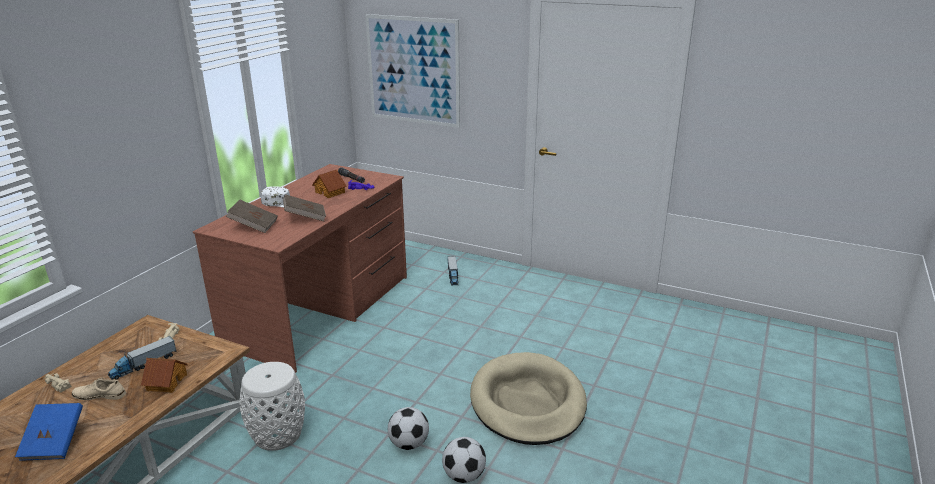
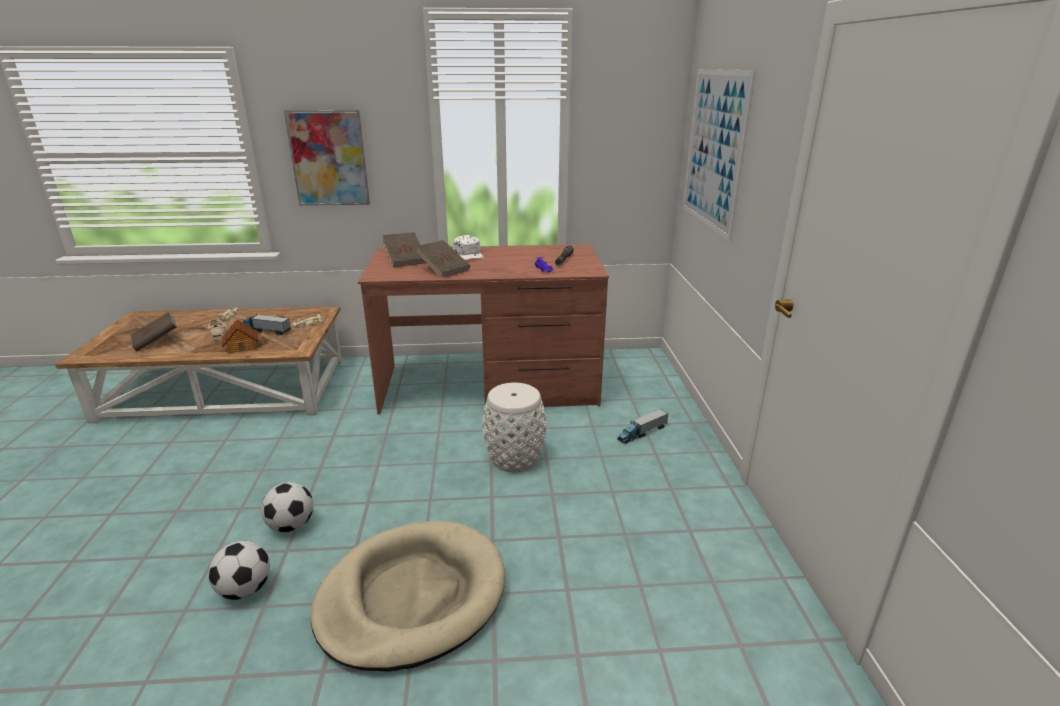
camera: 60 degrees right, 0 degrees up
(54, 443) = (156, 341): blue book -> brown book
(114, 156) = (328, 158): none -> picture
(278, 435) = (281, 443): white stool -> white stool (514, 458)
(330, 192) = (516, 262): toy house -> none

